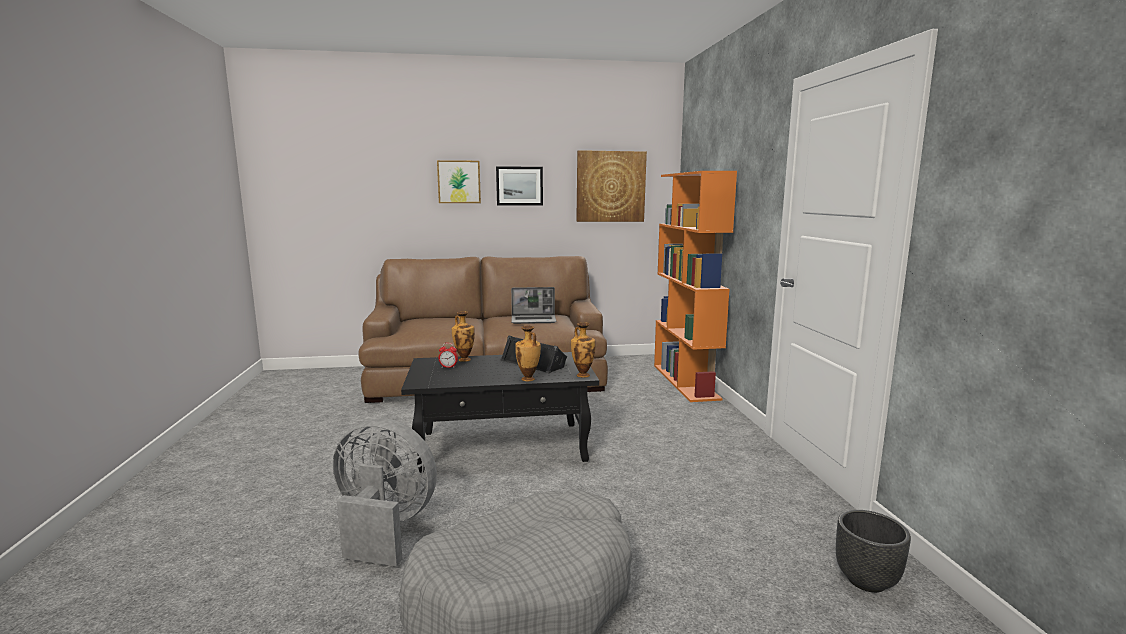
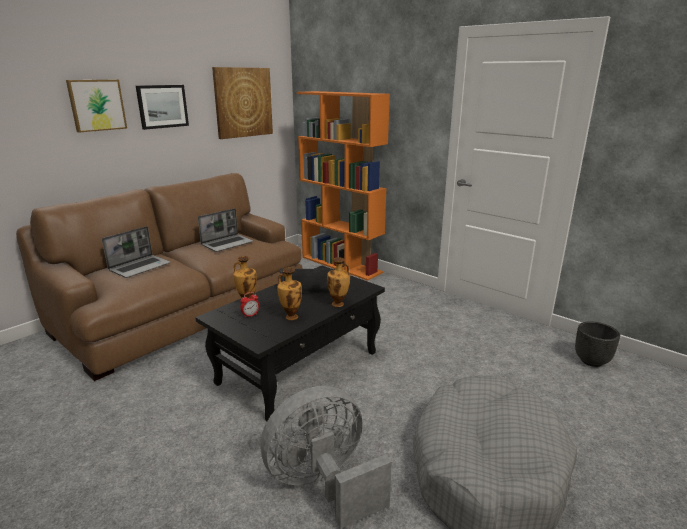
camera: 40 degrees left, 10 degrees up
(443, 322) = (140, 267): none -> laptop
(582, 375) = (366, 286): vase -> vase (291, 316)

